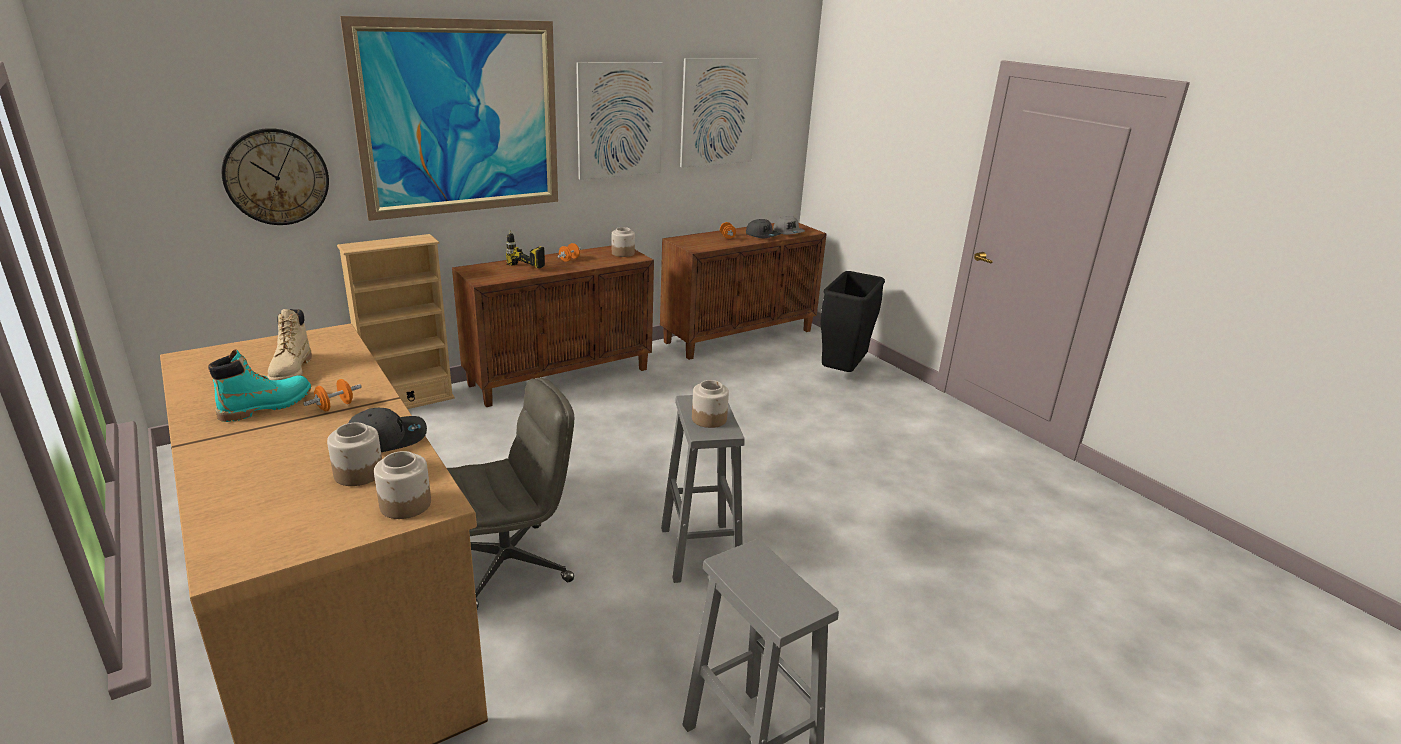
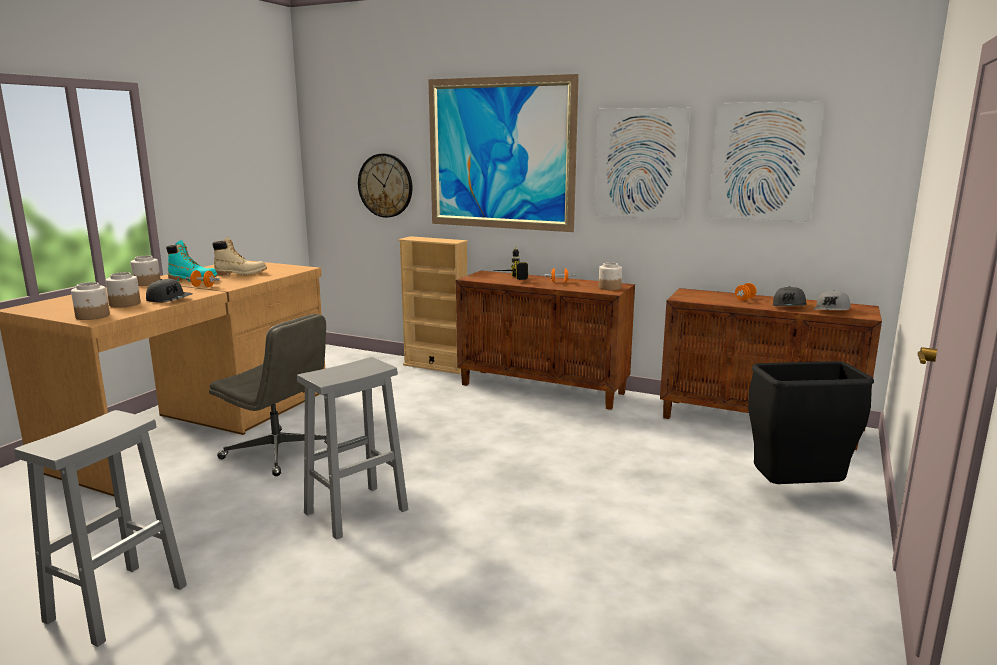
camera: 60 degrees right, 10 degrees down
(291, 371) = (240, 274): beige boot -> beige boot turned 150 degrees counterclockwise
(709, 419) = (342, 372): jar -> jar (147, 283)

